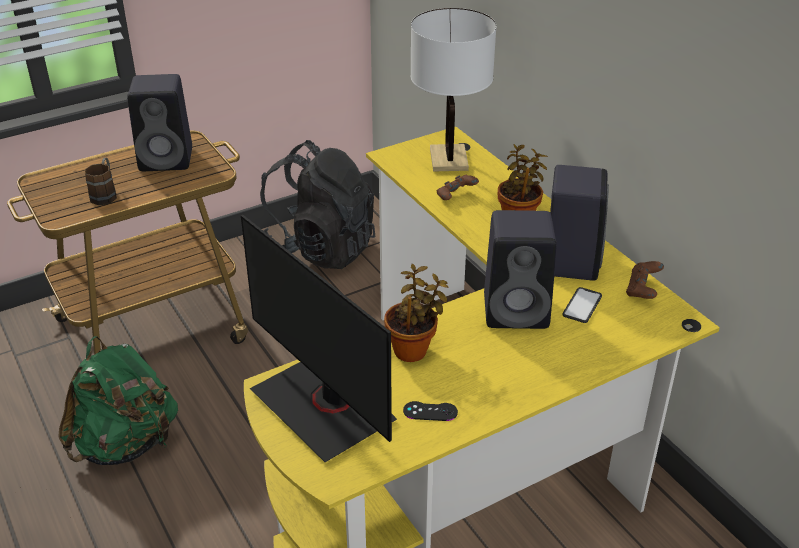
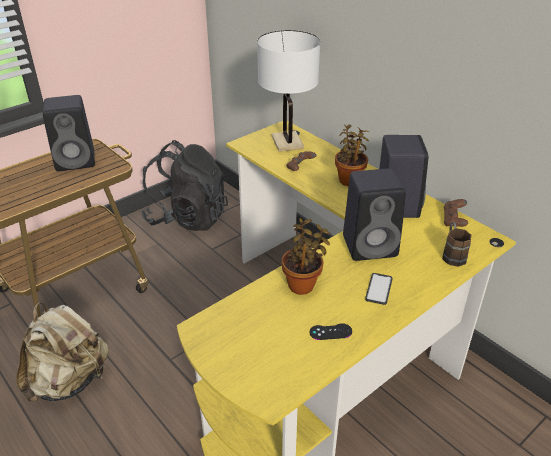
camera: 10 degrees left, 0 degrees up
(105, 194) = (32, 191): brown mug -> brown mug (452, 254)
(126, 444) = (69, 381): green backpack -> beige backpack
(324, 406) = (247, 338): monitor -> none
(582, 306) = (415, 237): phone -> phone (379, 289)

